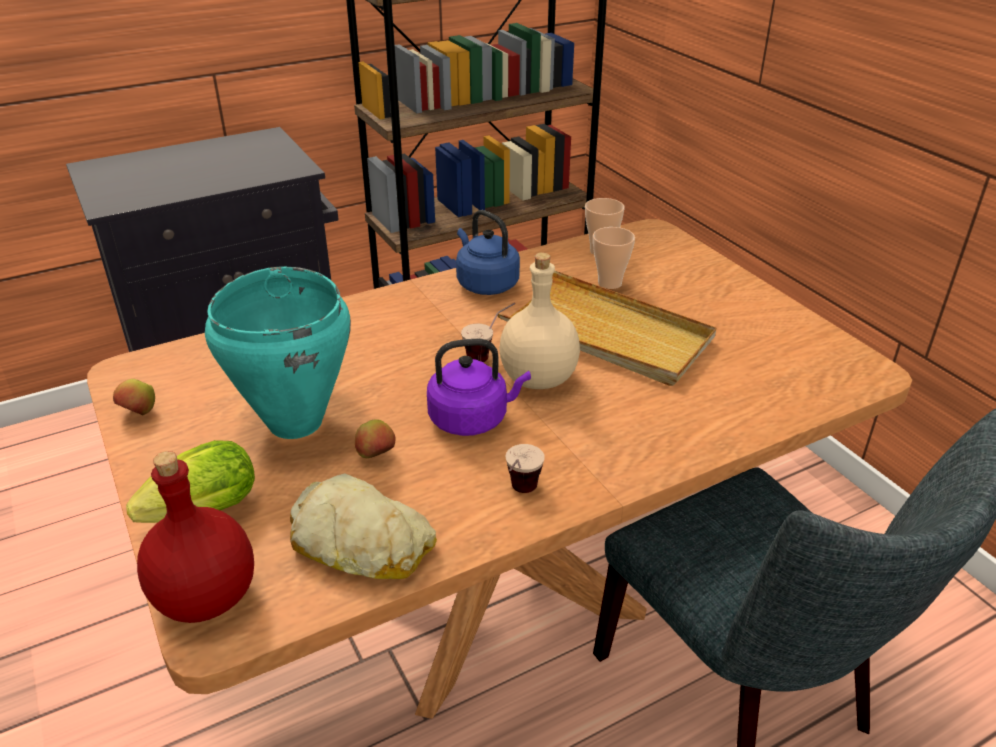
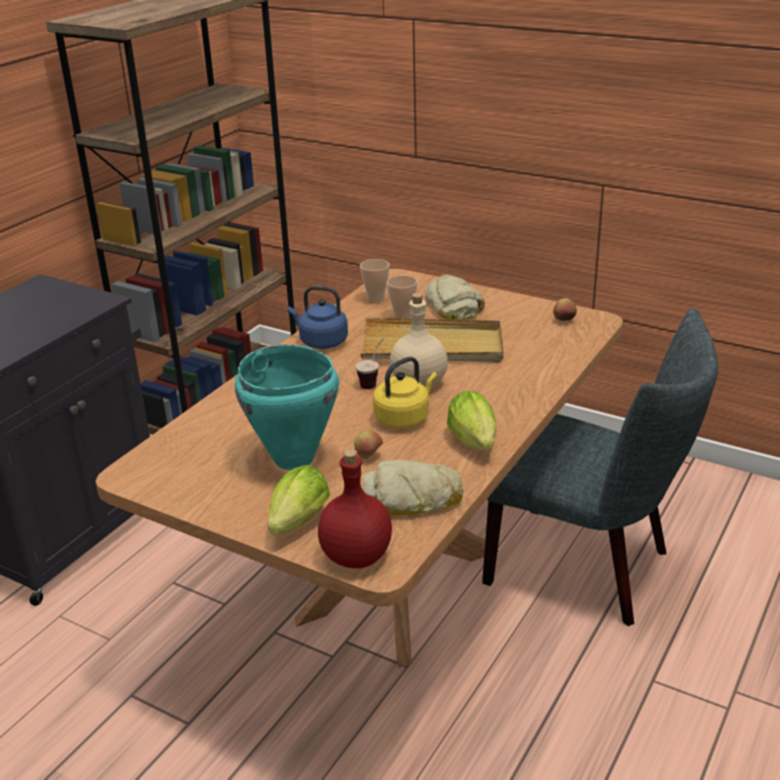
camera: 30 degrees left, 5 degrees down
(139, 413) = (176, 492): apple -> apple (564, 320)
(472, 419) = (404, 418): purple kettle -> yellow kettle
(520, 495) = (475, 444): cup -> lettuce
(686, 288) = (453, 306): none -> bread

